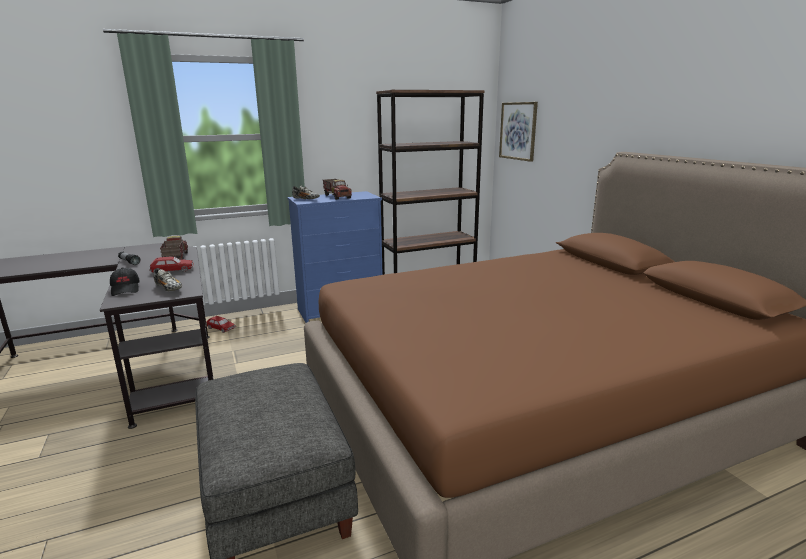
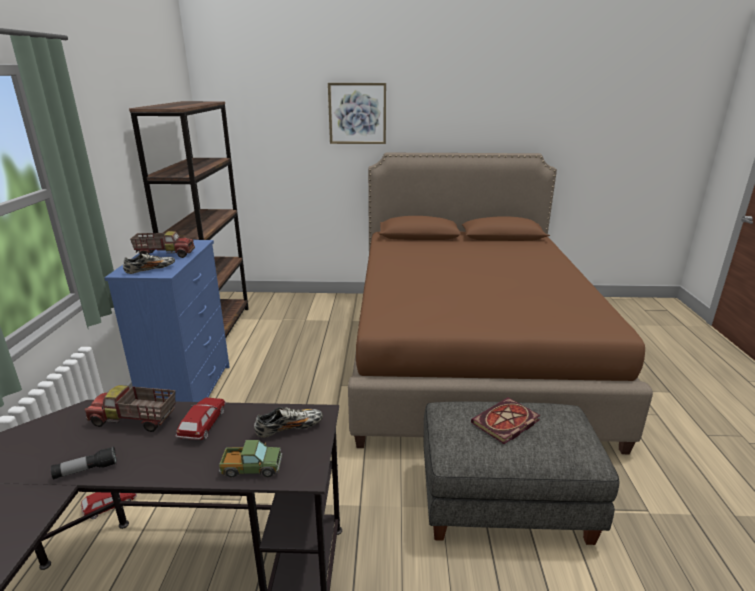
camera: 65 degrees left, 5 degrees up
(126, 289) = (251, 468): black cap -> toy truck
(270, 398) = (505, 423): none -> book
(518, 131) = (241, 140): picture -> picture (357, 113)

